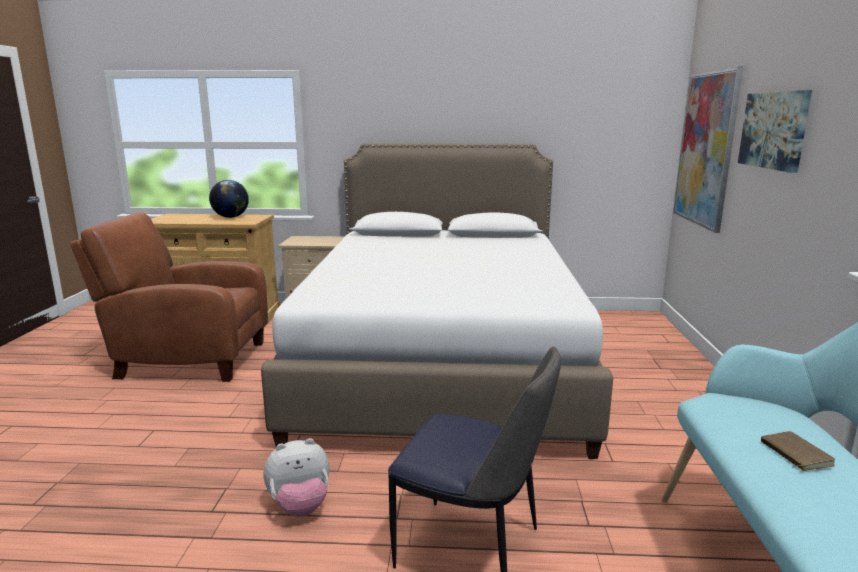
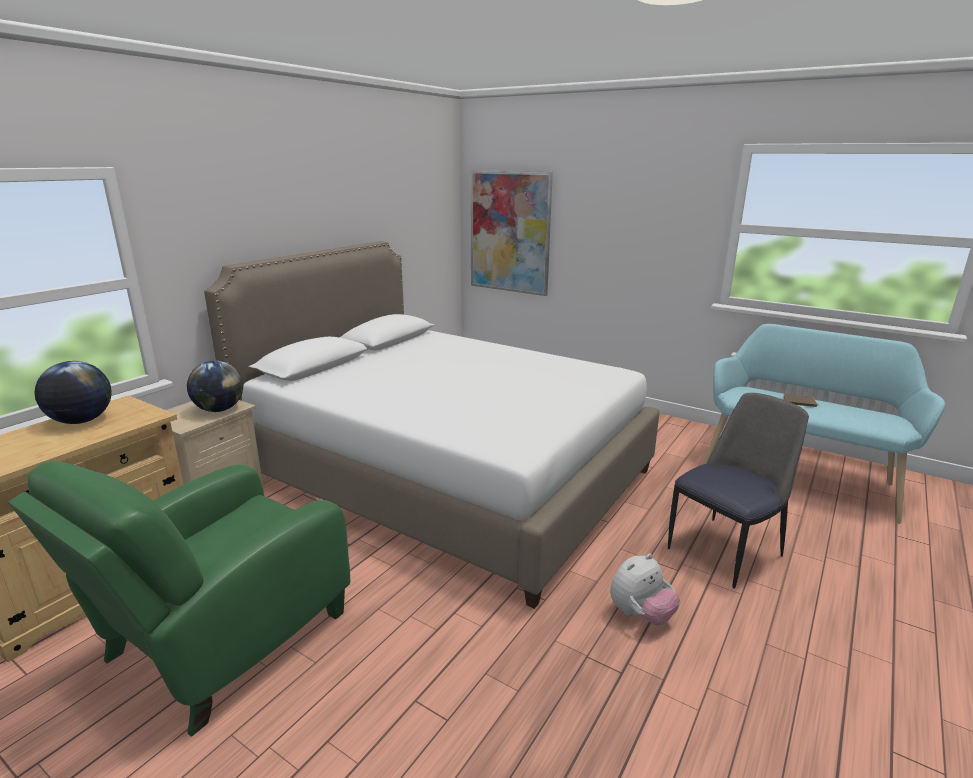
camera: 60 degrees left, 5 degrees up
(188, 359) = (222, 640): brown armchair -> green armchair
(300, 506) = (640, 615): plush toy -> plush toy turned 45 degrees clockwise
(320, 242) = (219, 409): none -> globe
(774, 130) = (604, 220): picture -> none

